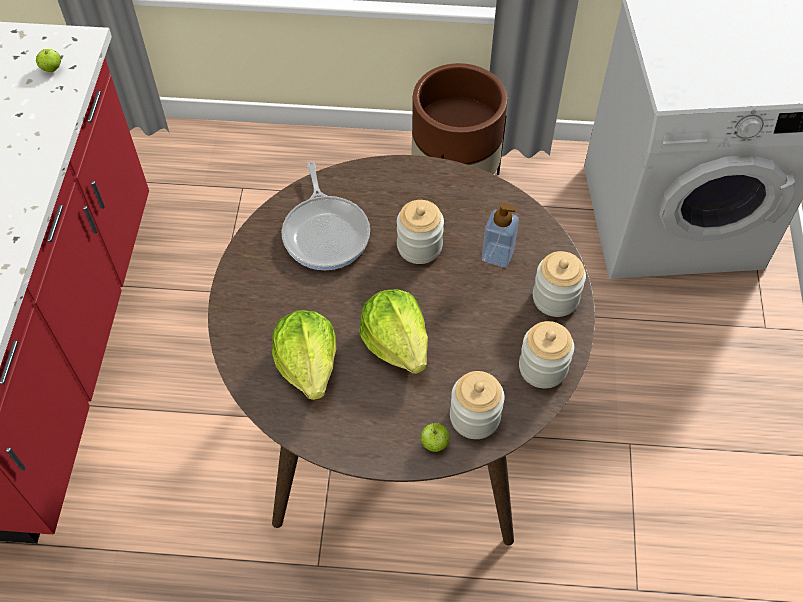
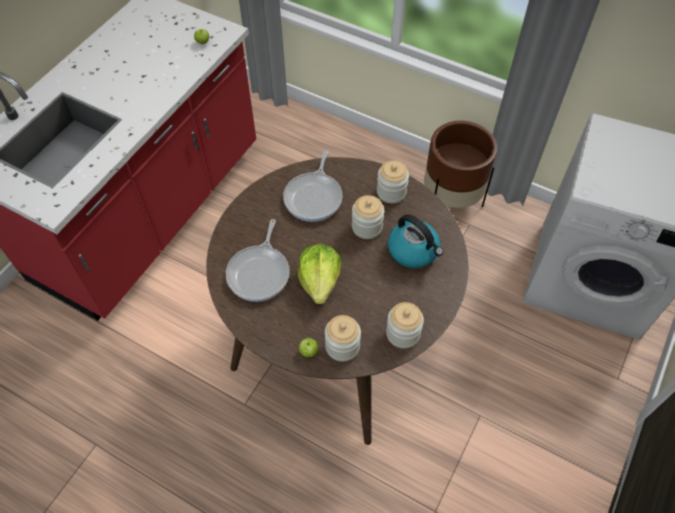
camera: 25 degrees right, 0 degrees up
(308, 364) = (260, 272): lettuce -> frying pan
(497, 254) = (414, 251): soap dispenser -> kettle
(555, 298) = (436, 293): jar -> jar (391, 192)

